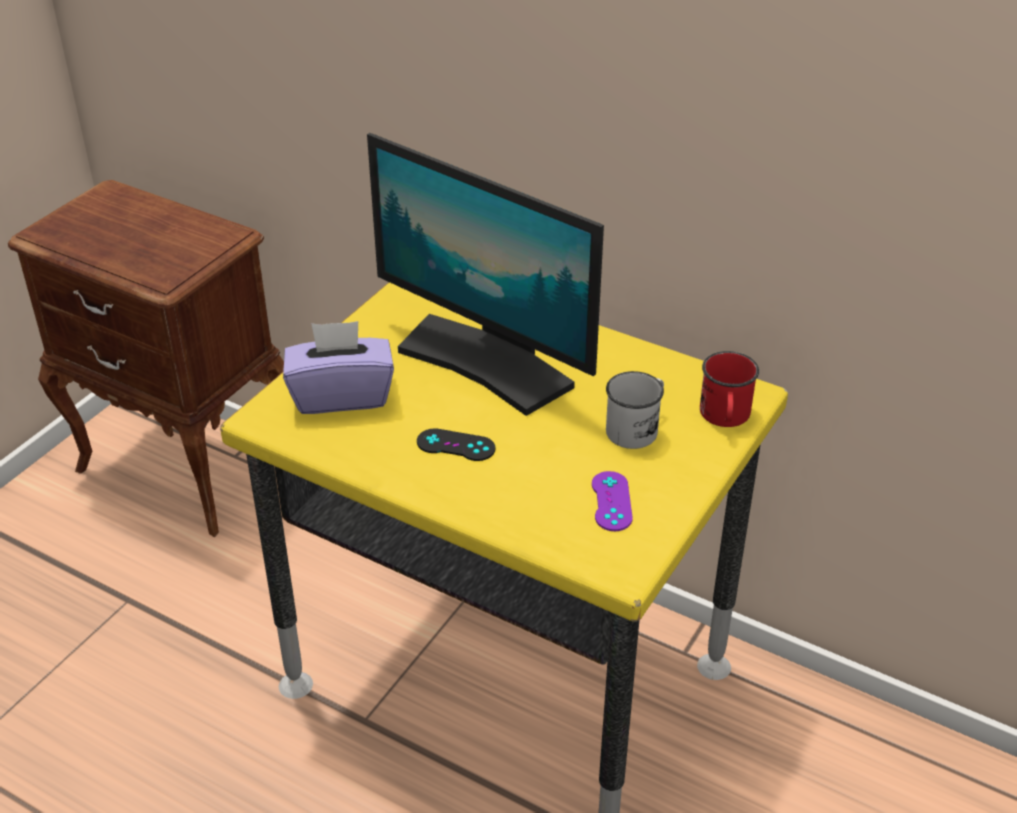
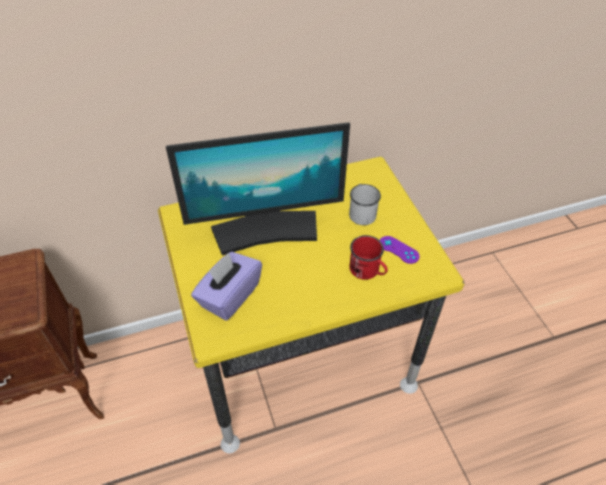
camera: 50 degrees left, 10 degrees up
(456, 445) = (311, 277): black game controller -> none
(725, 417) = (381, 183): red mug -> red mug (368, 271)

